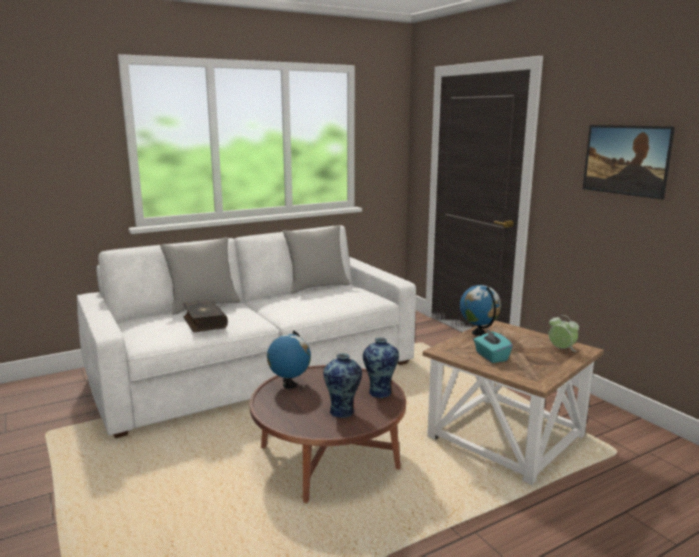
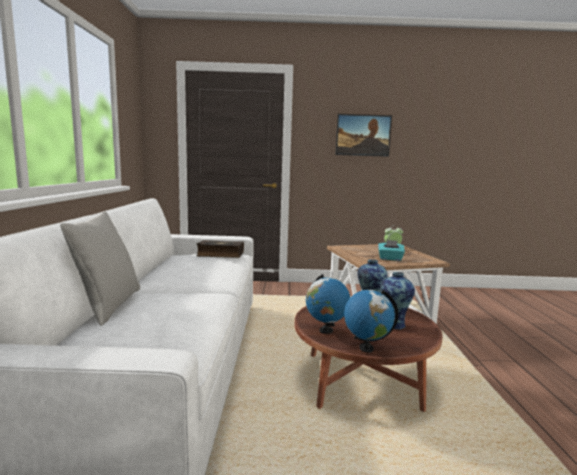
camera: 60 degrees left, 5 degrees down
(204, 323) = (181, 312): book -> book (220, 255)
(317, 287) = (165, 261): grey pillow -> none
(478, 333) = (348, 252): globe -> globe (366, 348)

